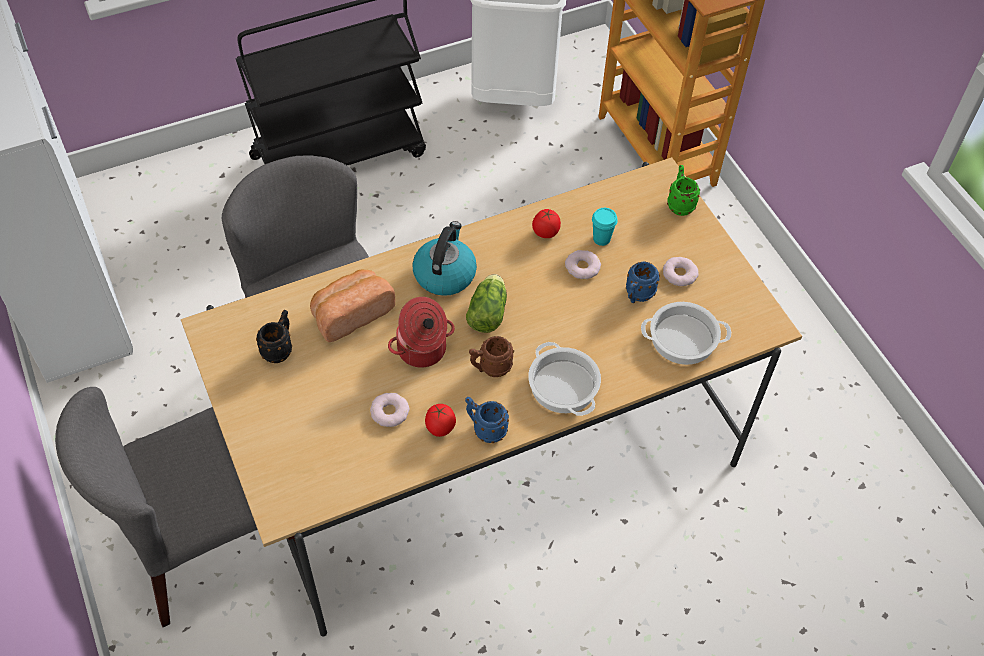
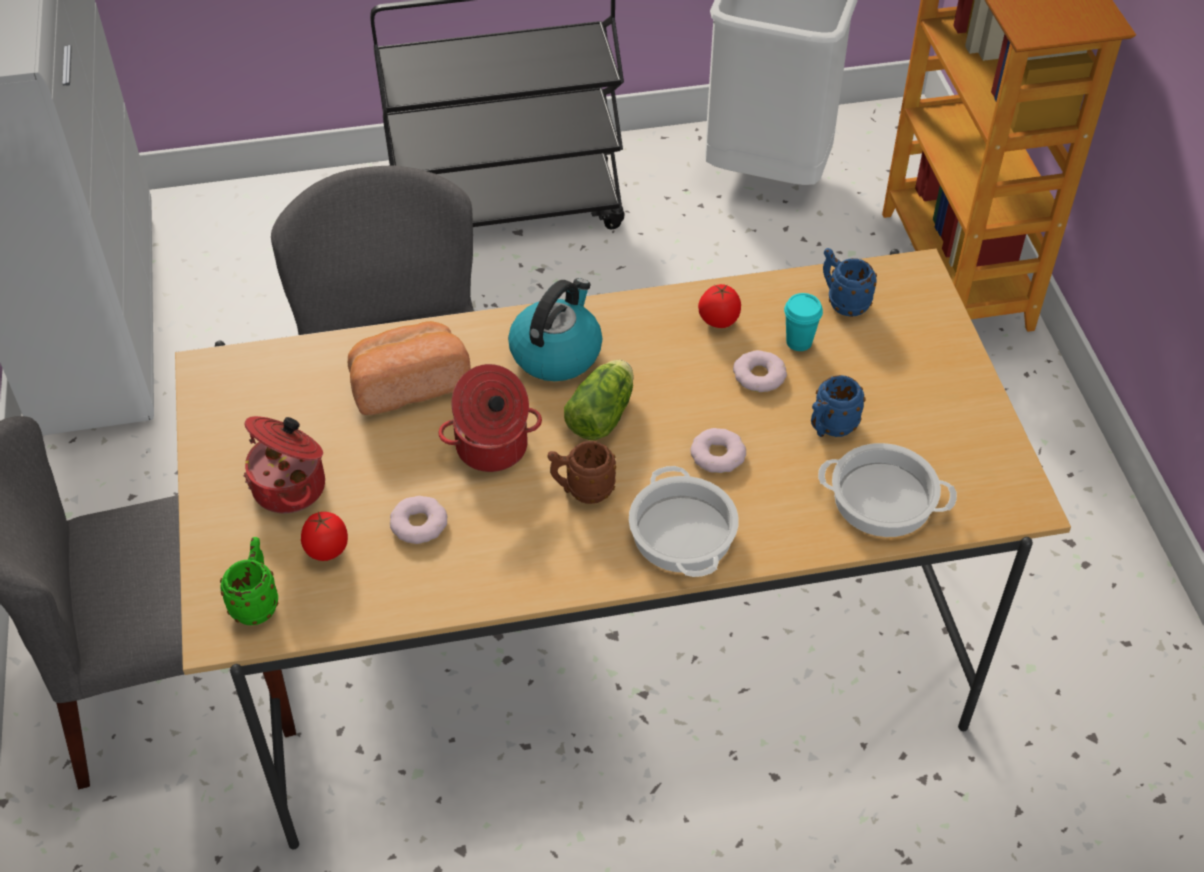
camera: 15 degrees right, 5 degrees down
(279, 349) = (294, 412): black mug -> none
(295, 402) = (291, 486): none -> cooking pot
(440, 428) = (483, 559): tomato -> tomato (327, 551)
(485, 429) = (549, 572): blue mug -> blue mug (843, 301)
(679, 203) = (930, 312): green mug -> green mug (257, 601)
(679, 274) = (902, 408): donut -> donut (717, 455)

